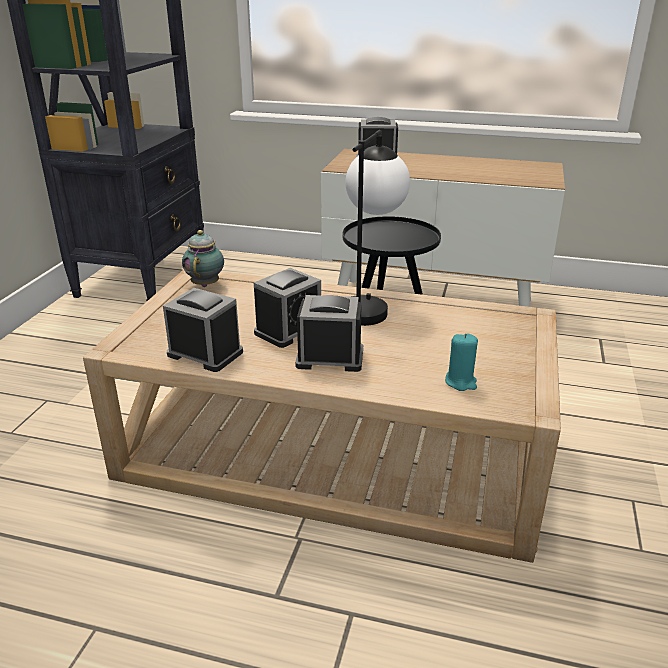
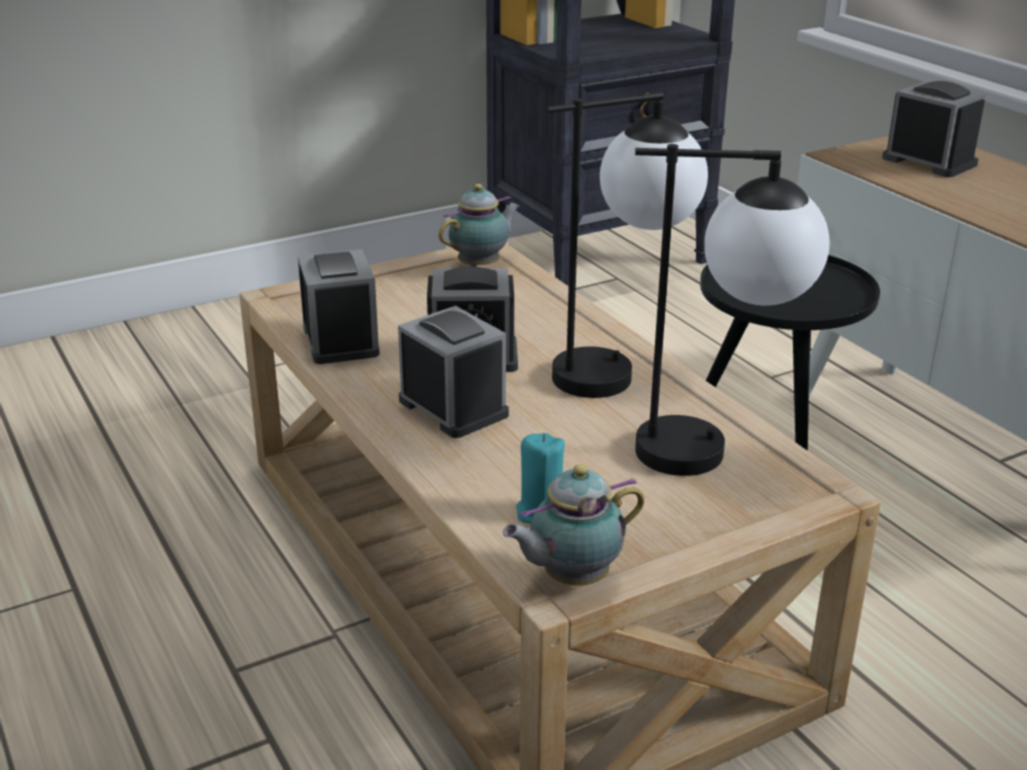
camera: 45 degrees right, 0 degrees up
(470, 320) = (716, 453): none -> table lamp
(528, 401) = (571, 578): none -> teapot

